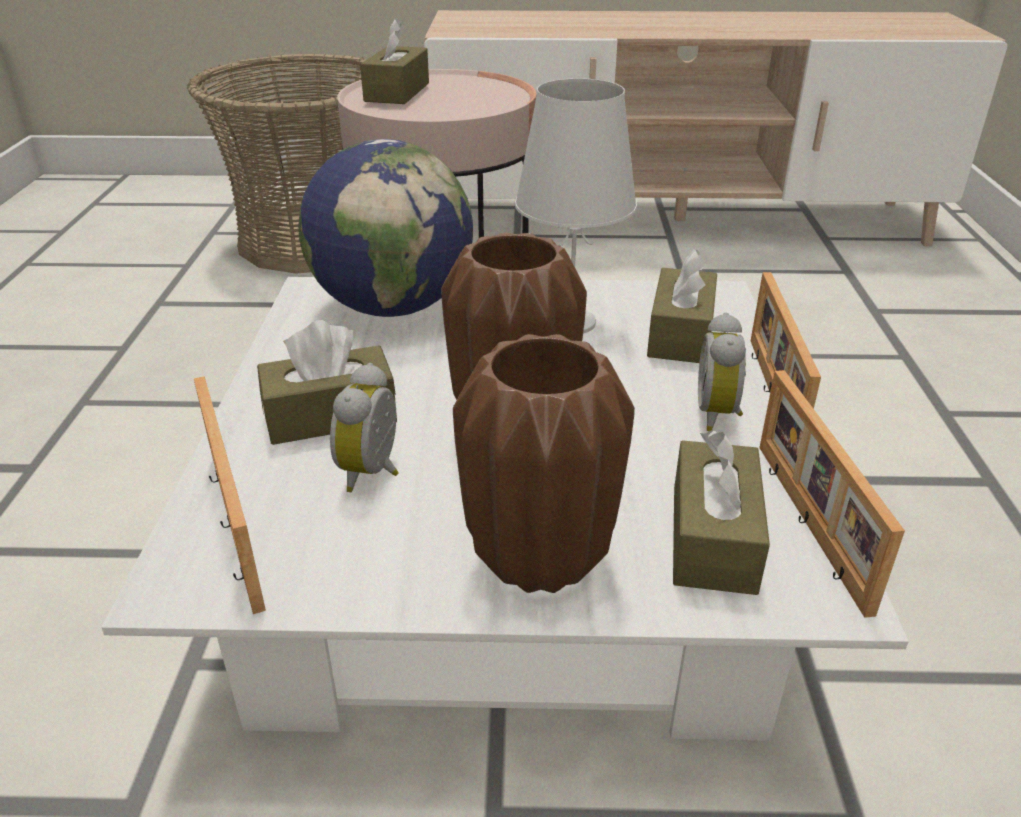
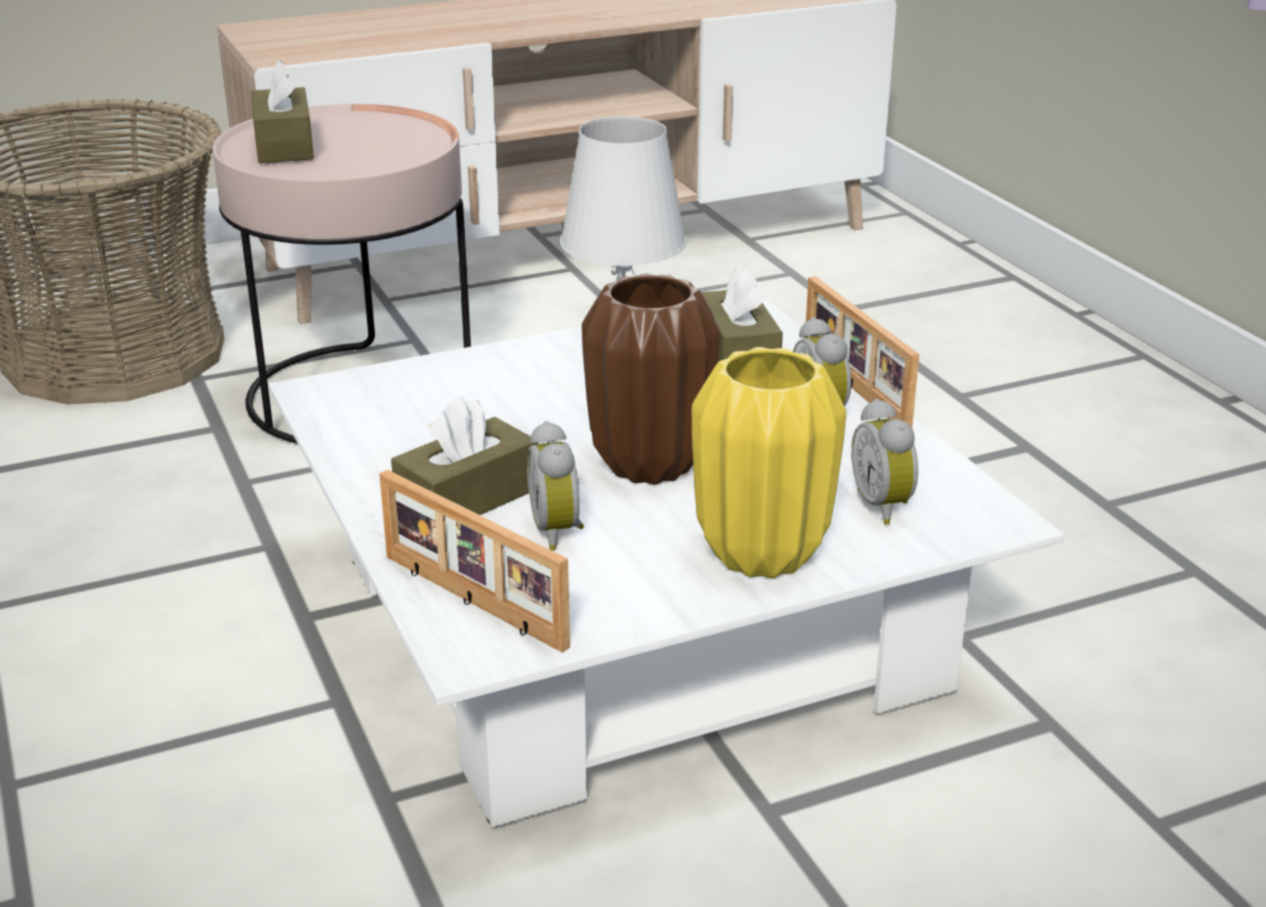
camera: 25 degrees left, 5 degrees down
(393, 306) = (425, 389): globe -> none
(538, 559) = (761, 555): brown vase -> yellow vase
(713, 538) = (885, 506): brown tissue box -> alarm clock
(806, 522) = (947, 478): picture frame -> none

